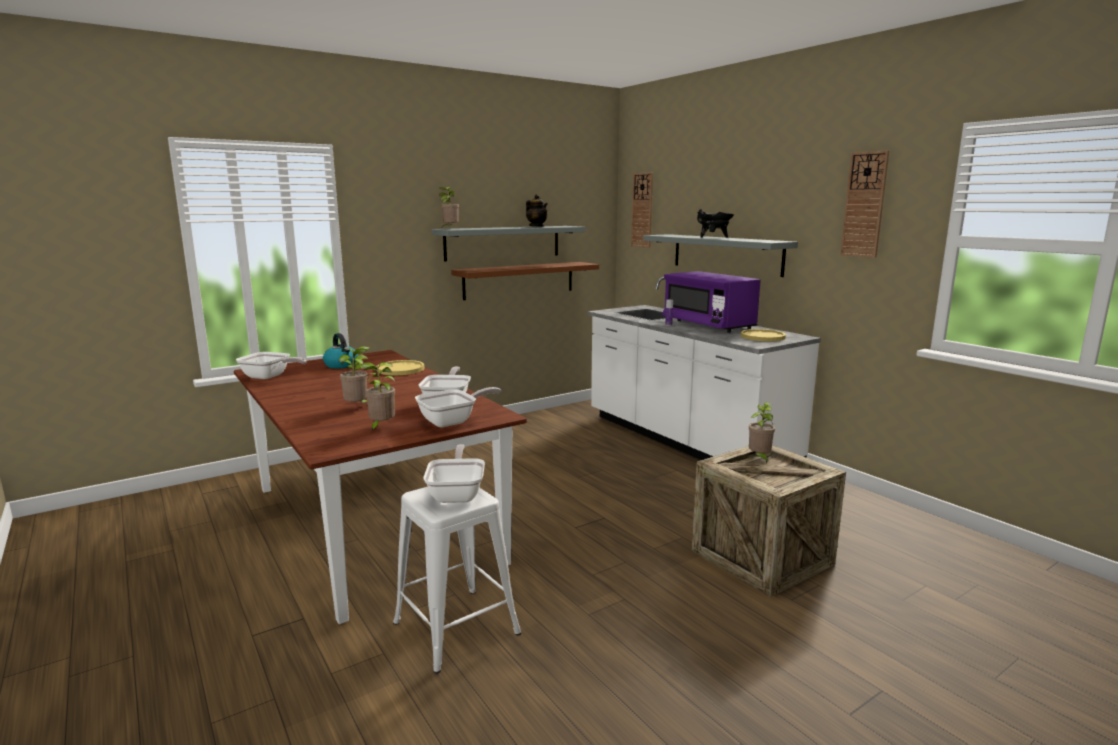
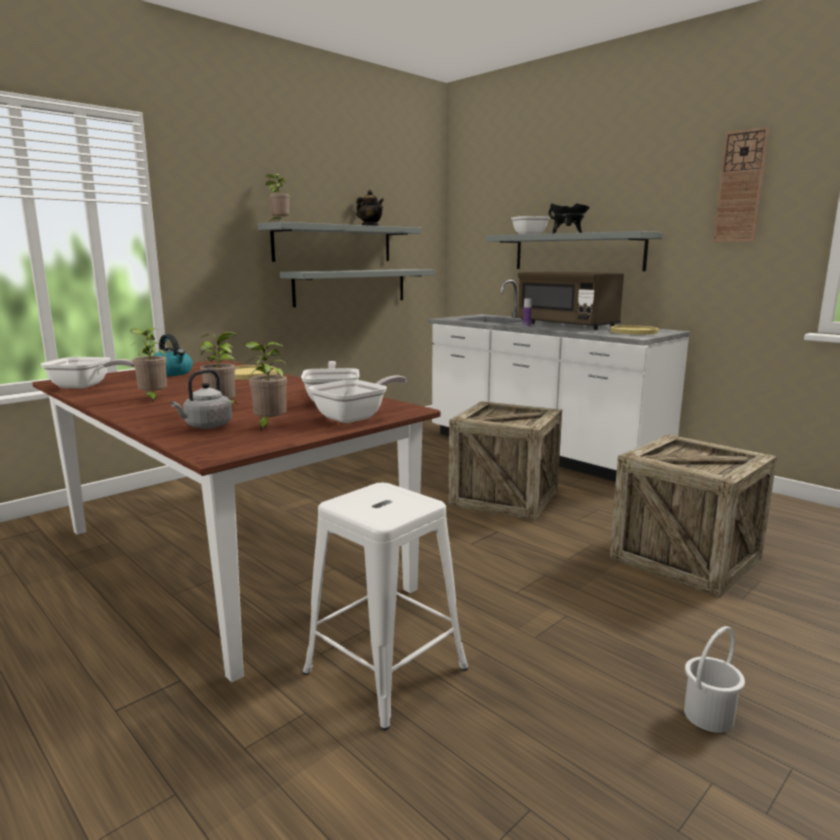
camera: 10 degrees left, 0 degrees up
(335, 424) = (206, 426): none -> grey kettle
(457, 493) = (390, 498): frying pan -> frying pan (528, 234)
(519, 280) = (351, 287): brown shelf -> grey shelf
(627, 485) = (504, 497): none -> crate
(642, 210) = (476, 213): wall clock -> none
(697, 695) = (709, 716): none -> white bucket
(708, 325) = (567, 325): purple microwave -> brown microwave
(759, 458) = (676, 450): potted plant -> potted plant (153, 399)

